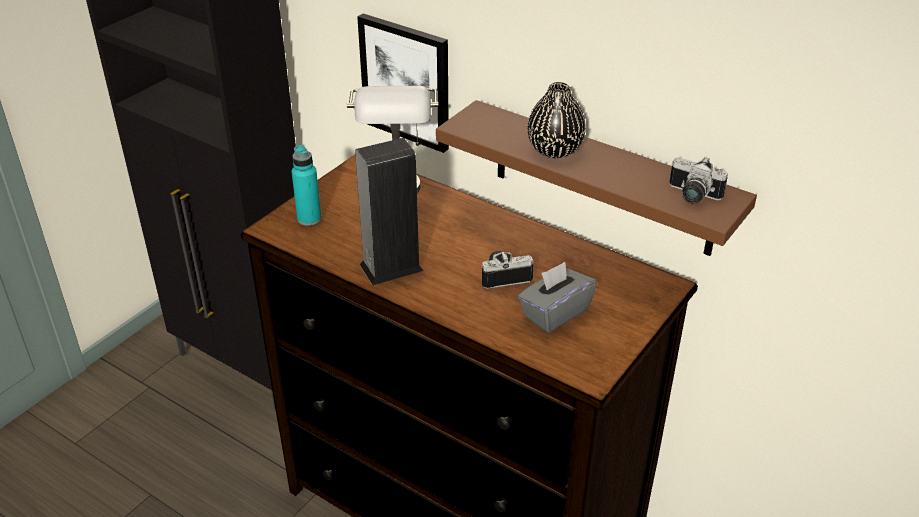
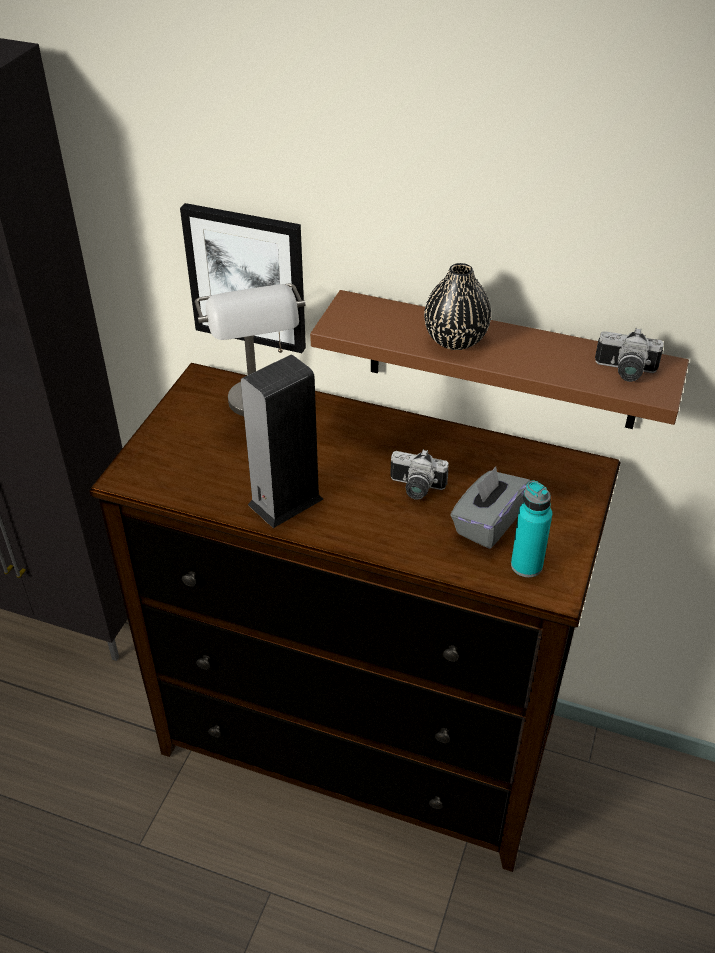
camera: 15 degrees left, 5 degrees up
(309, 218) = (166, 457): turquoise bottle -> turquoise bottle (526, 565)
(504, 275) = (415, 488): camera -> camera turned 135 degrees counterclockwise

